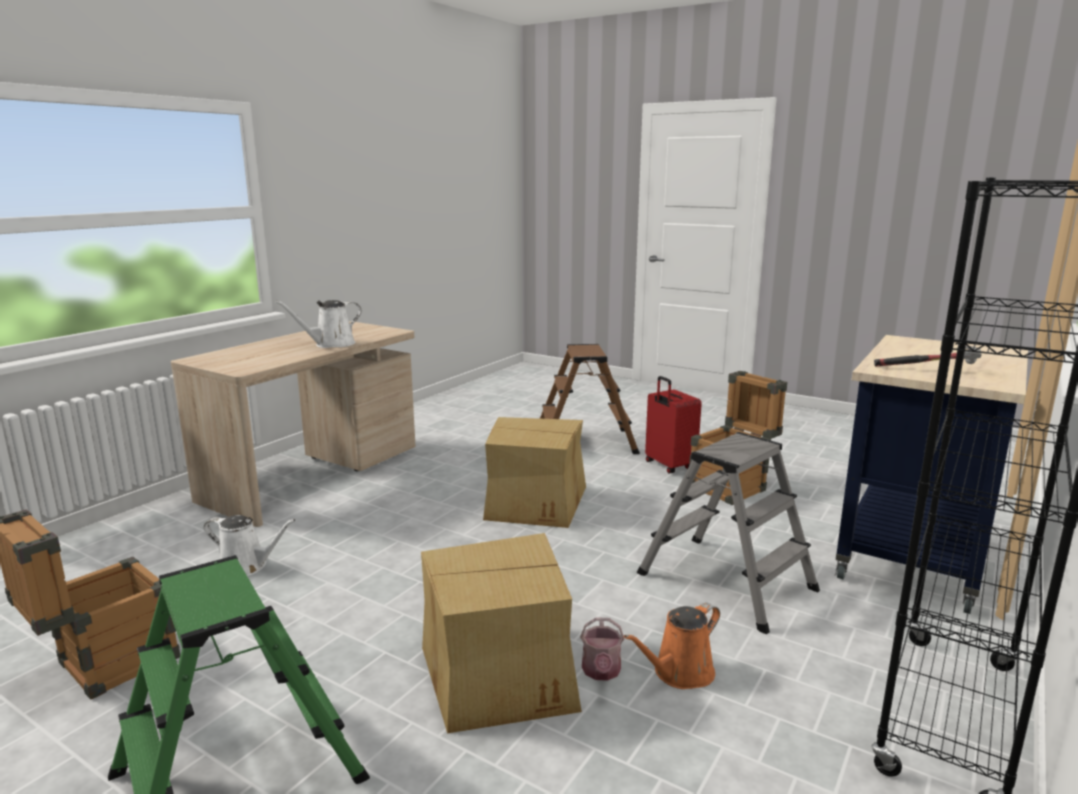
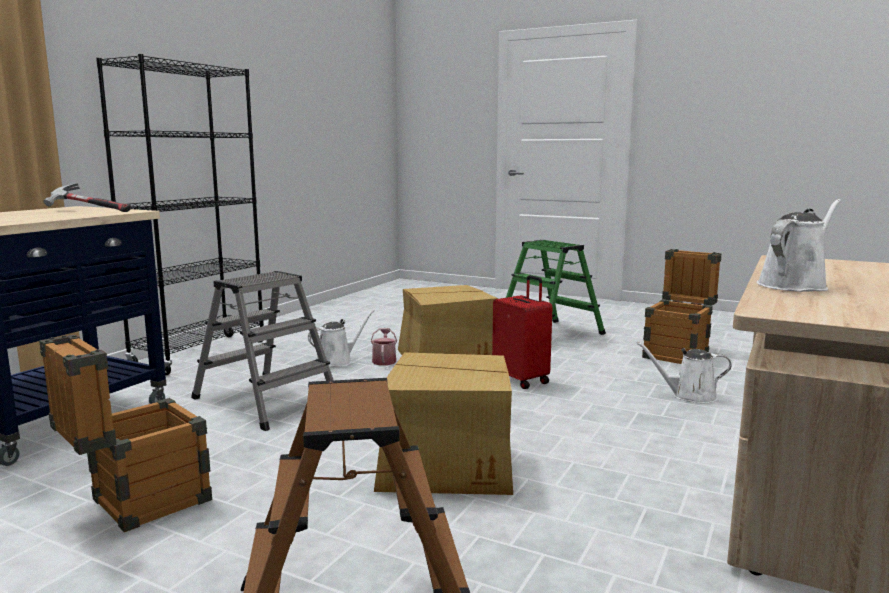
camera: 175 degrees right, 5 degrees down
(668, 466) = (205, 550): red suitcase -> red suitcase (522, 380)
(679, 673) = (337, 361): orange watering can -> white watering can

